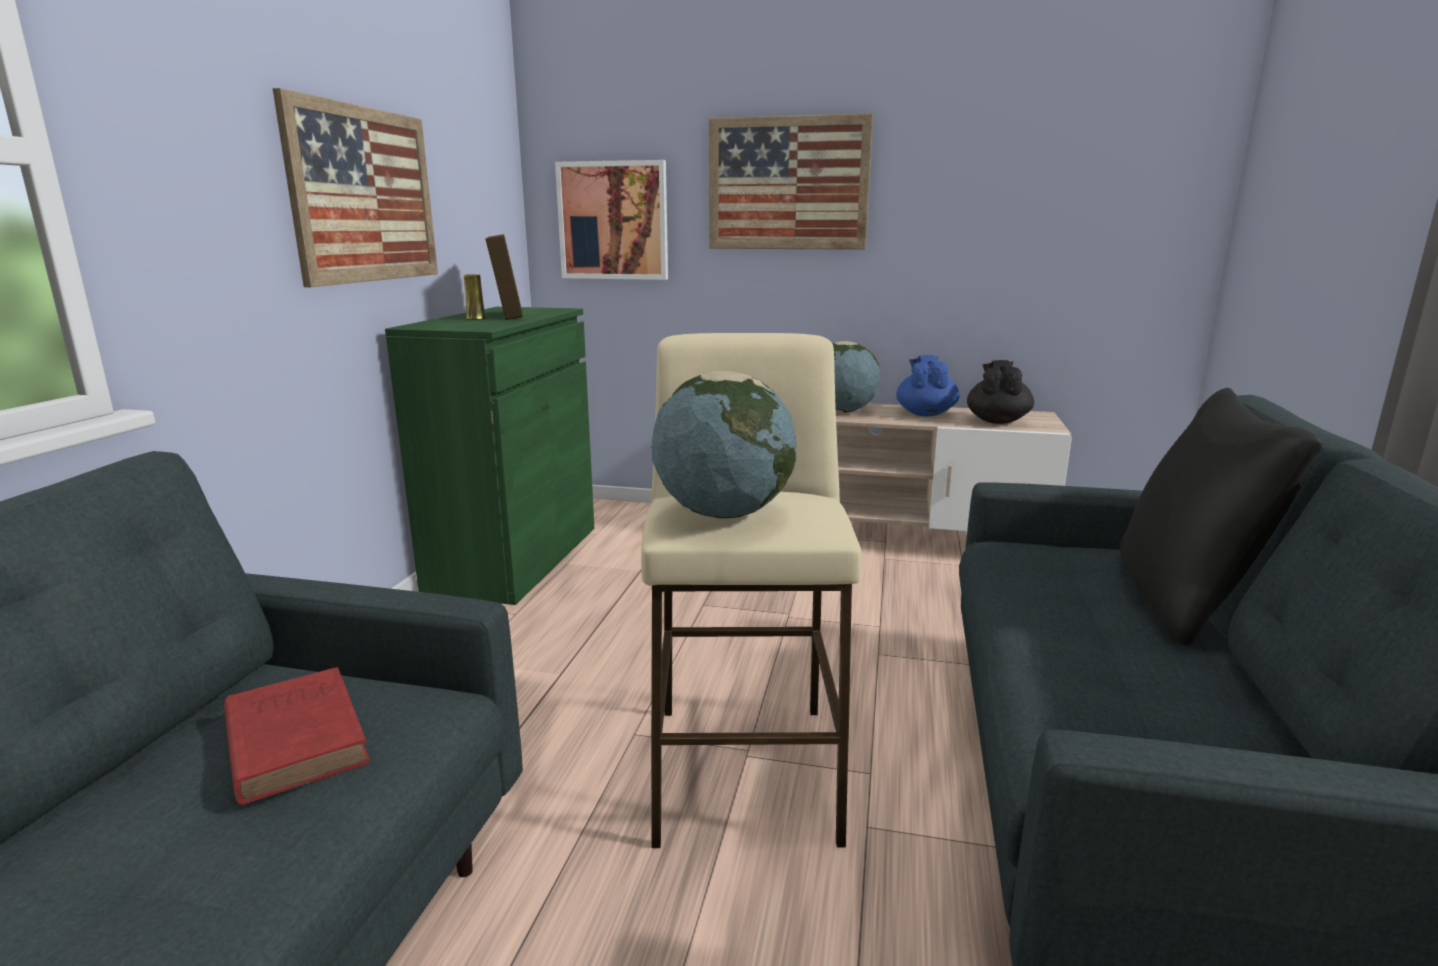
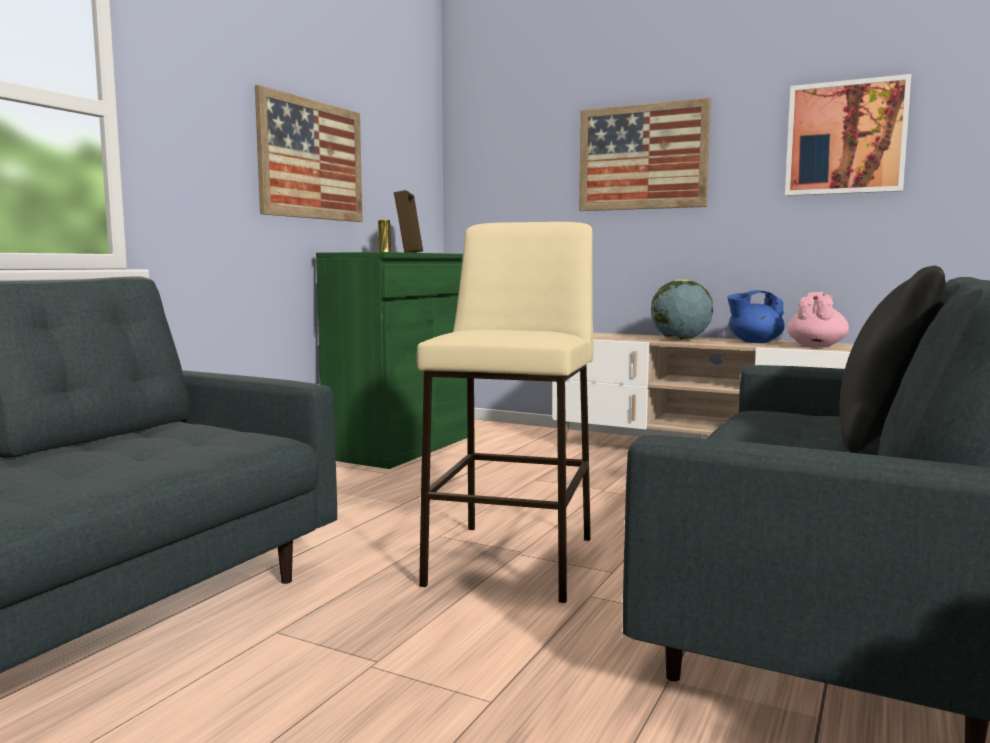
camera: 15 degrees right, 10 degrees down
(295, 738) = (182, 441): red book -> none
(613, 221) = (507, 193): picture -> picture (845, 138)
(723, 513) = (483, 330): globe -> none
(925, 413) = (754, 342): blue teapot -> blue teapot turned 120 degrees counterclockwise
(997, 421) = (816, 346): black teapot -> pink teapot

